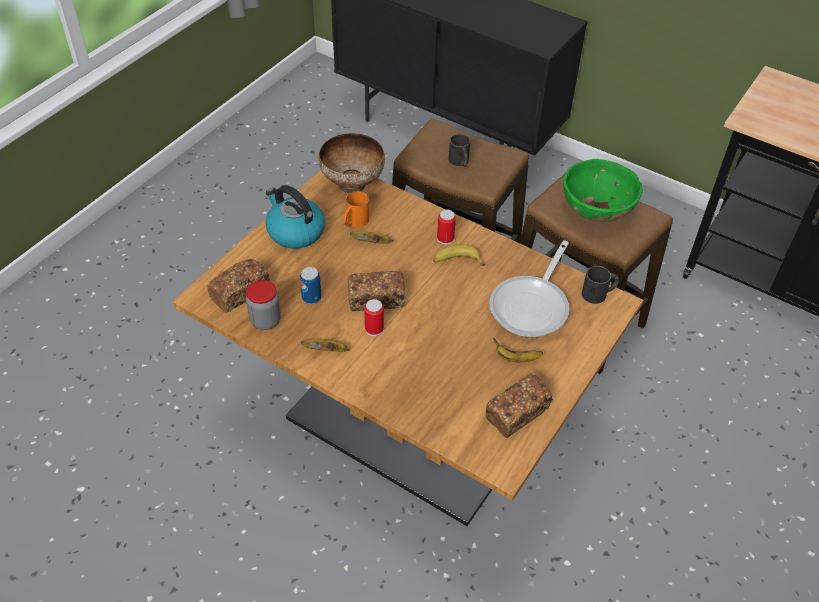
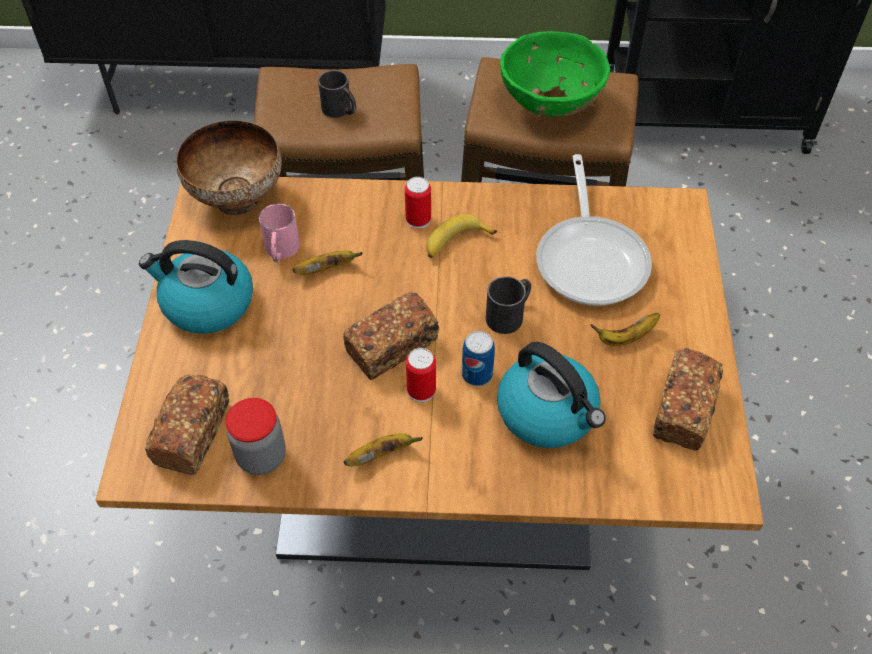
camera: 30 degrees left, 5 degrees up
(311, 297) = (302, 388): can -> can (477, 374)
(354, 222) = (281, 251): orange mug -> pink mug
(435, 375) = (548, 413): none -> kettle
(598, 293) = (653, 205): black mug -> black mug (509, 314)

